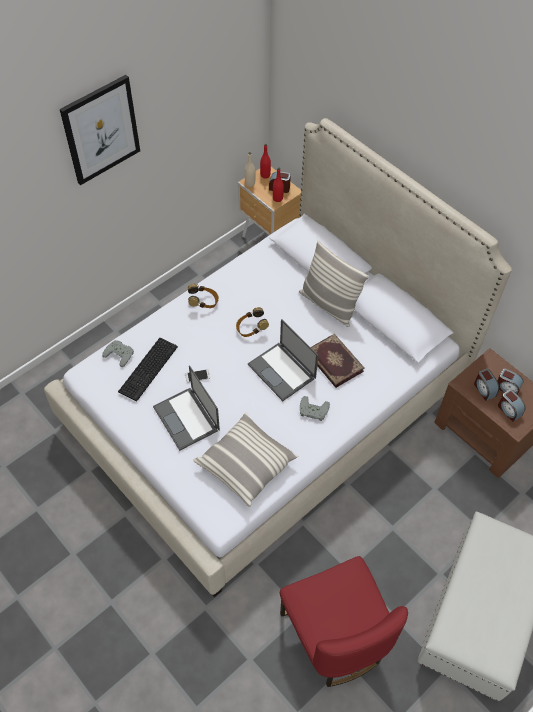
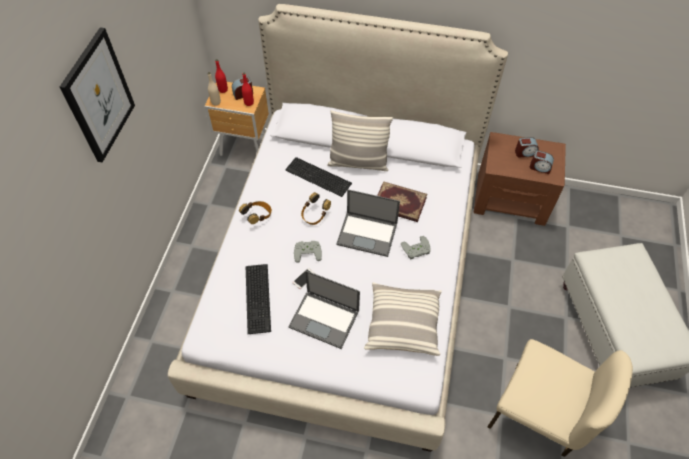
camera: 35 degrees left, 0 degrees up
(120, 353) = (221, 300): grey game controller -> grey game controller (308, 251)
(282, 298) = (318, 178): none -> keyboard
(334, 636) = (537, 415): red chair -> beige chair
(484, 389) = (512, 162): alarm clock -> none

